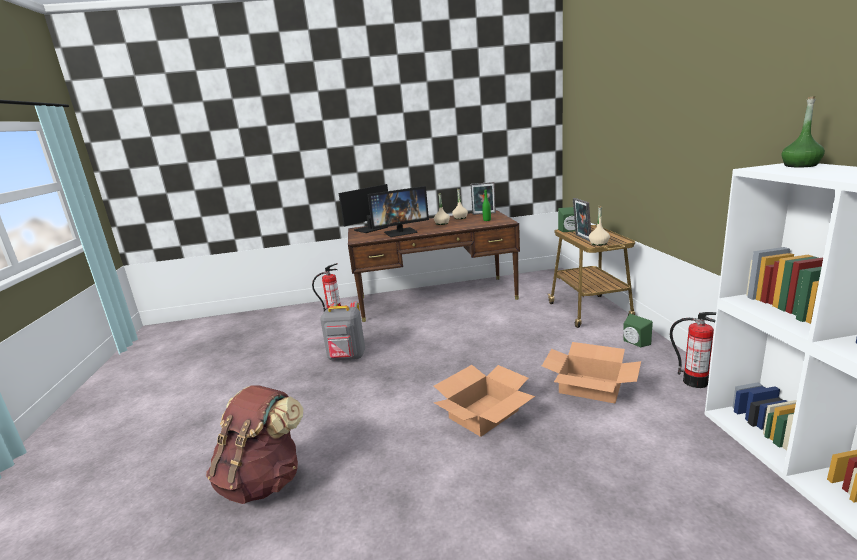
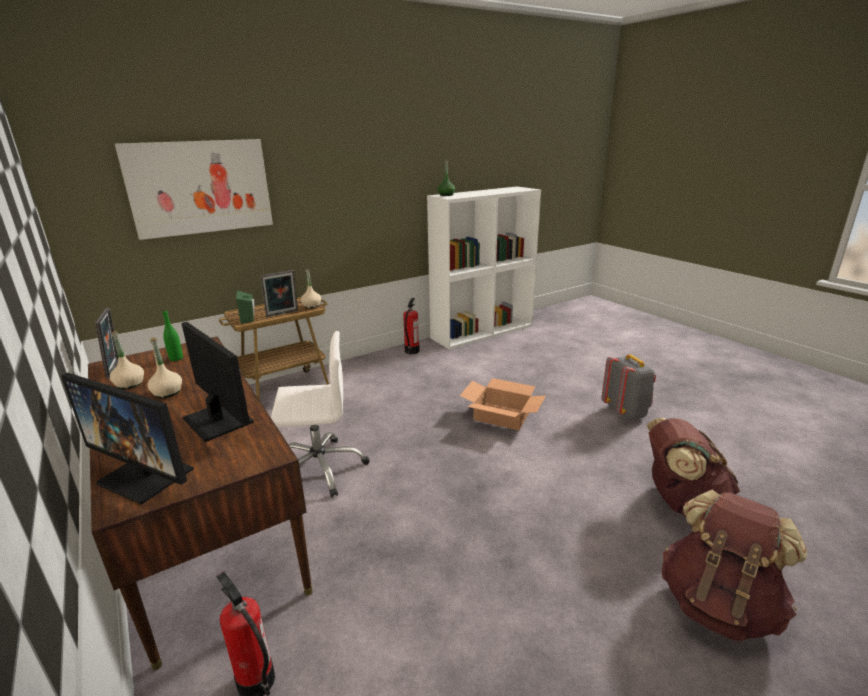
camera: 115 degrees left, 5 degrees up
(196, 442) = (718, 604): none -> brown backpack
(347, 358) = (450, 549): grey backpack -> grey backpack (626, 412)
(461, 324) = (320, 468): none -> white office chair
(590, 387) = (437, 380): cardboard box -> none
(608, 119) = (200, 187): none -> picture
(634, 343) = (357, 369): green speaker -> none

